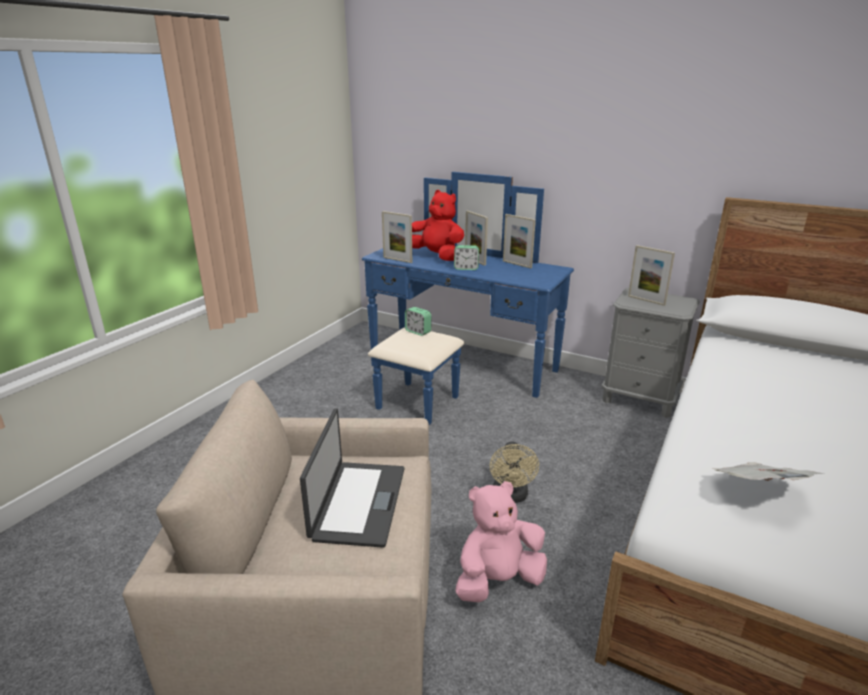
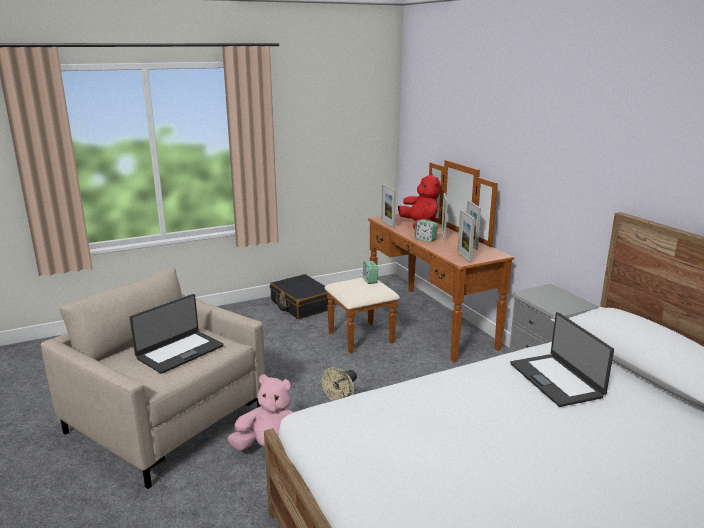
camera: 35 degrees right, 5 degrees down
(302, 386) = (301, 305): none -> black suitcase
(453, 371) = (414, 325): blue dresser -> brown dresser
(646, 300) = (545, 296): picture frame -> picture frame (464, 257)
(759, 491) = (373, 423): newspaper -> none
(780, 377) = (556, 380): none -> laptop

